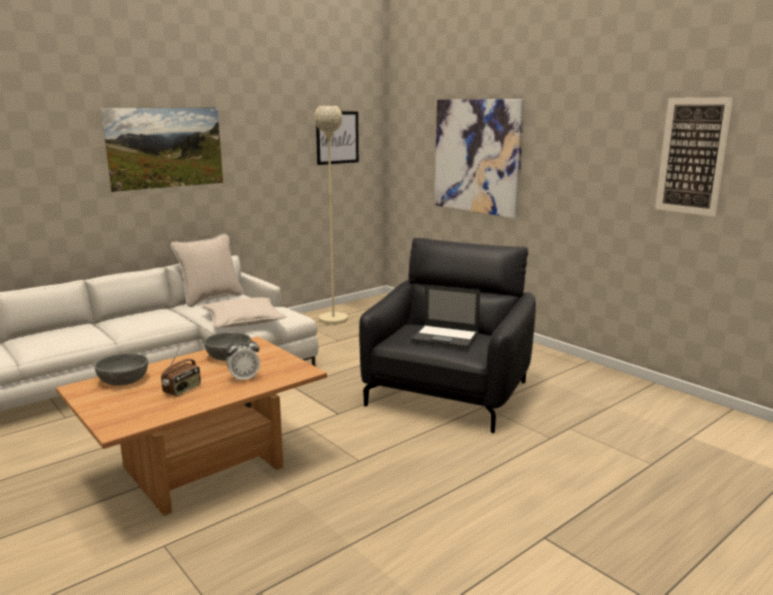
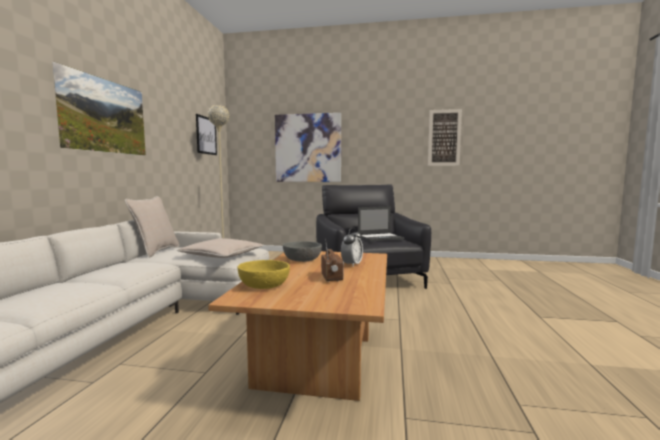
camera: 40 degrees left, 10 degrees down
(124, 380) = (264, 285): grey bowl -> yellow bowl

